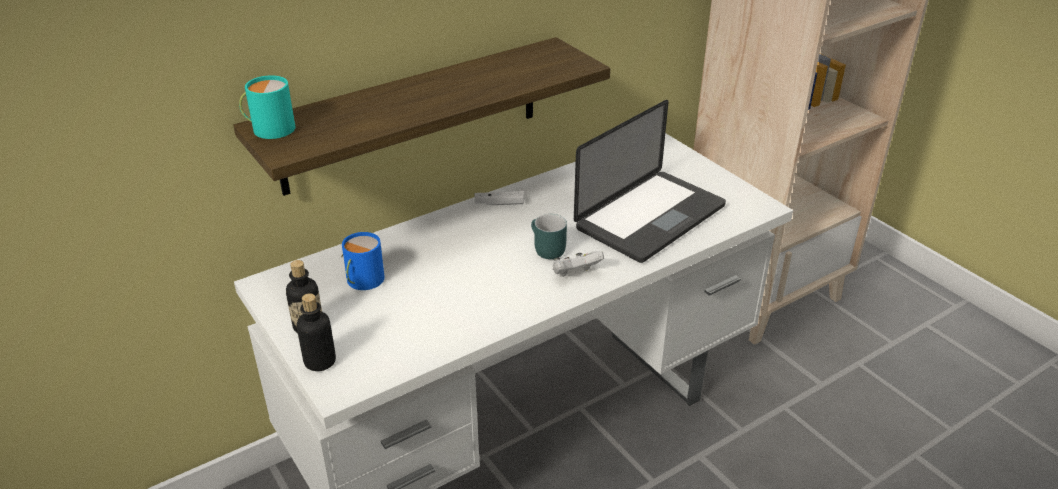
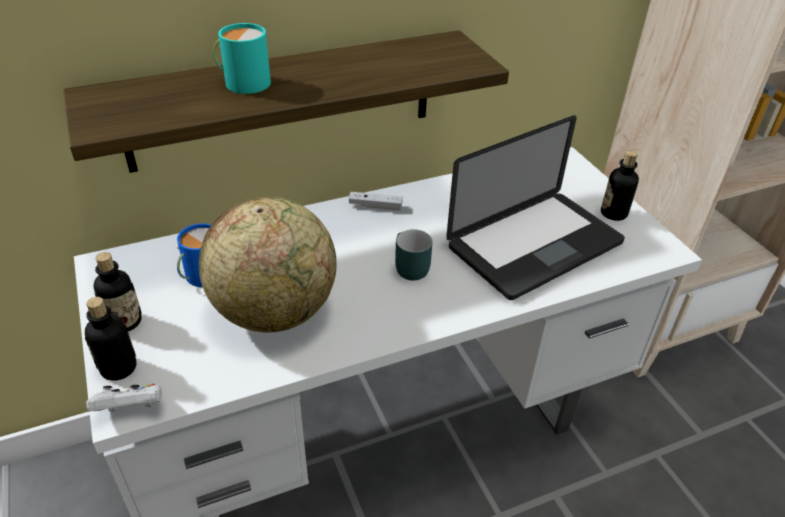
camera: 10 degrees right, 5 degrees up
(269, 128) = (97, 98): turquoise mug -> turquoise mug (243, 82)
(440, 299) = (275, 311): none -> globe
(575, 274) = (432, 303): white game controller -> white game controller (132, 409)
(711, 183) = (613, 213): none -> bottle

